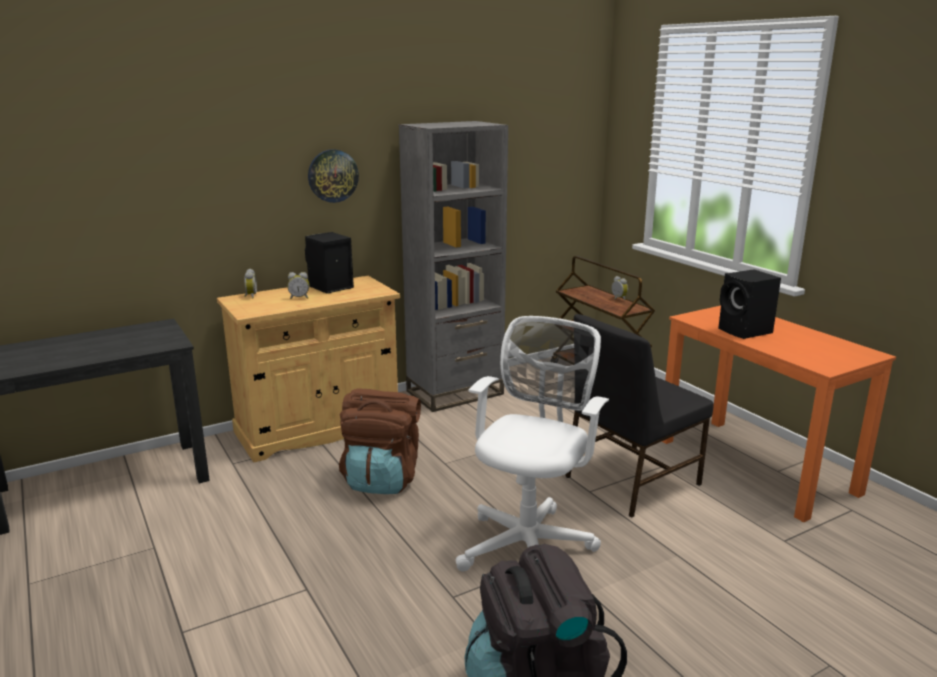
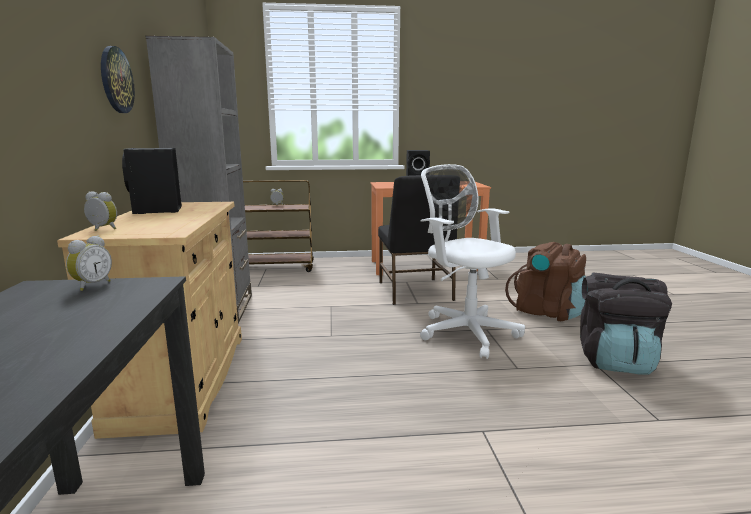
camera: 65 degrees left, 5 degrees down
(299, 298) = (165, 218): alarm clock -> alarm clock (91, 285)
(382, 479) = (327, 364): brown backpack -> brown backpack (548, 312)

